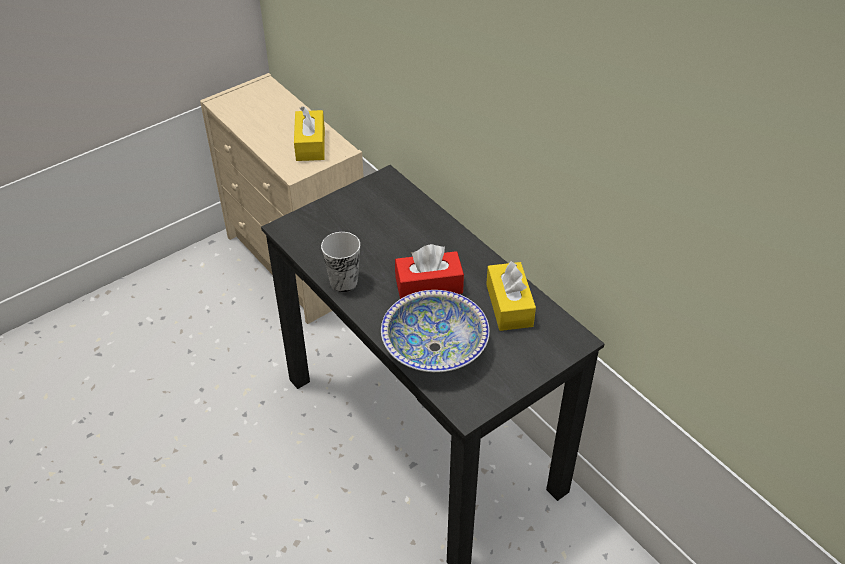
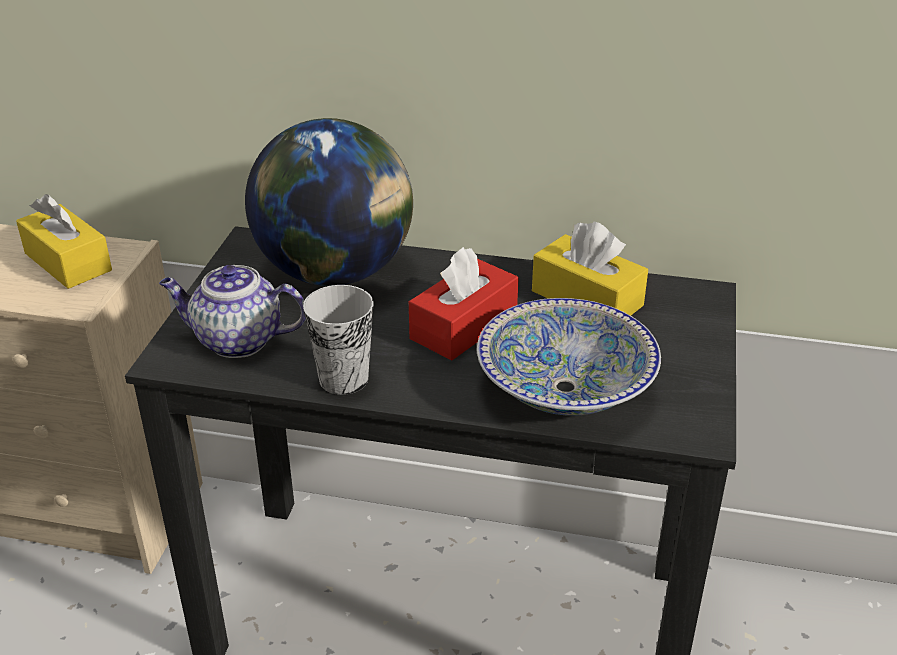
camera: 40 degrees left, 10 degrees down
(321, 234) = (236, 340): none -> teapot
(405, 219) = (336, 272): none -> globe

